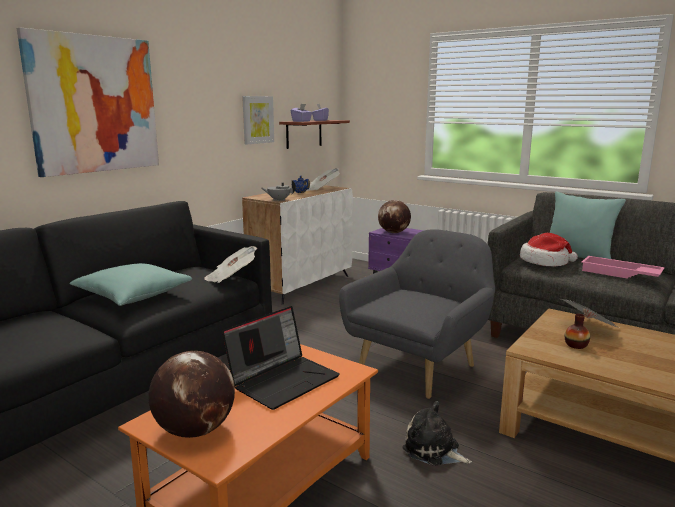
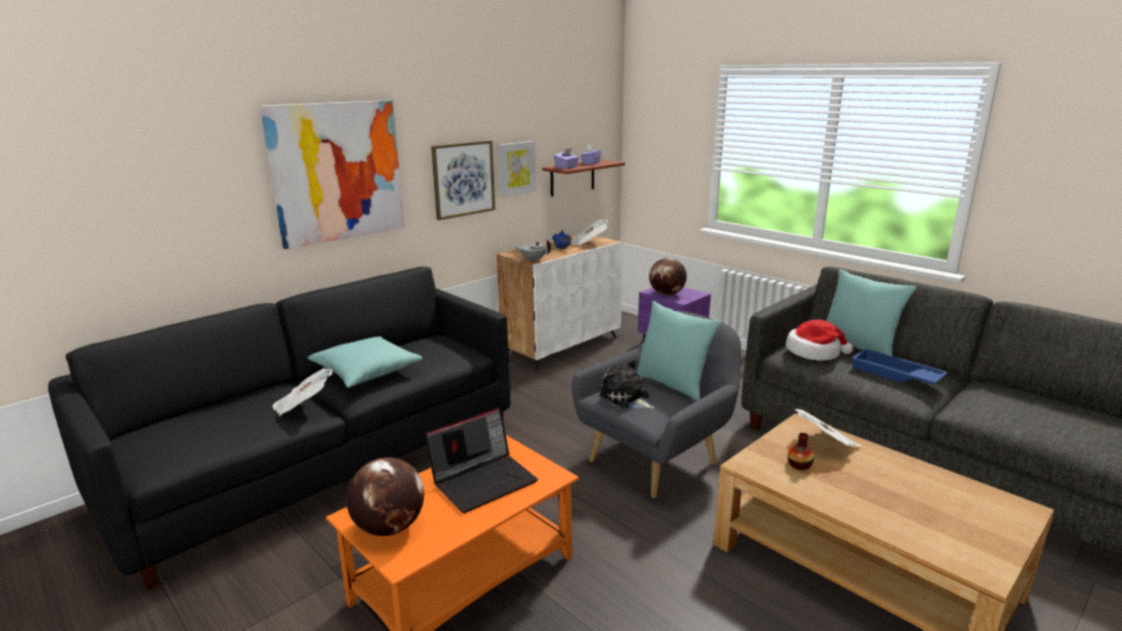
camera: 10 degrees right, 5 degrees up
(212, 125) = (463, 179): none -> picture
(231, 278) = (466, 354): newspaper -> newspaper (303, 406)
(431, 294) = (673, 385): none -> turquoise pillow
(433, 450) = (638, 557): plush toy -> plush toy (626, 398)
(619, 273) = (895, 374): pink tray -> blue tray

